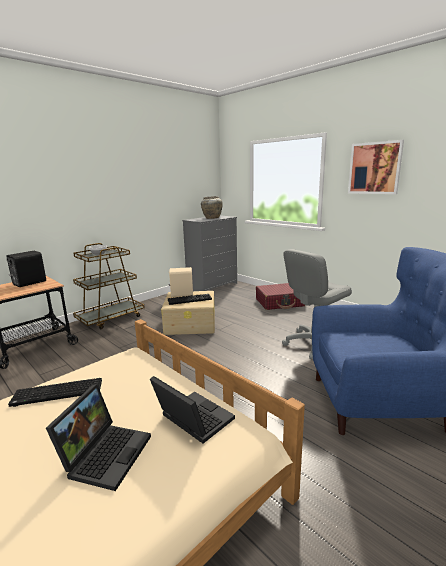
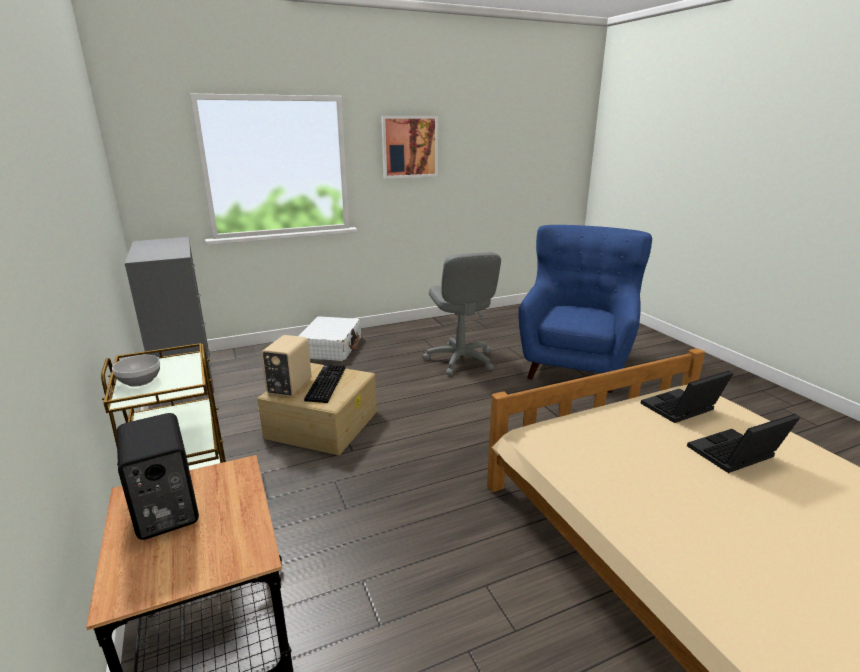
camera: 70 degrees left, 5 degrees up
(56, 394) = (632, 491): keyboard -> none
(106, 453) = (735, 456): laptop -> laptop turned 60 degrees counterclockwise
(211, 218) = (163, 247): beige vase -> none
(280, 303) = (331, 348): red suitcase -> white suitcase

